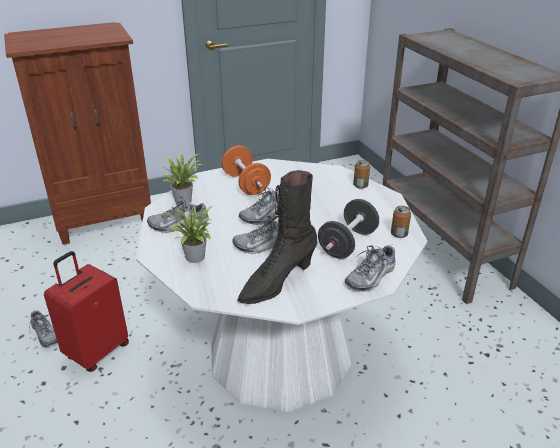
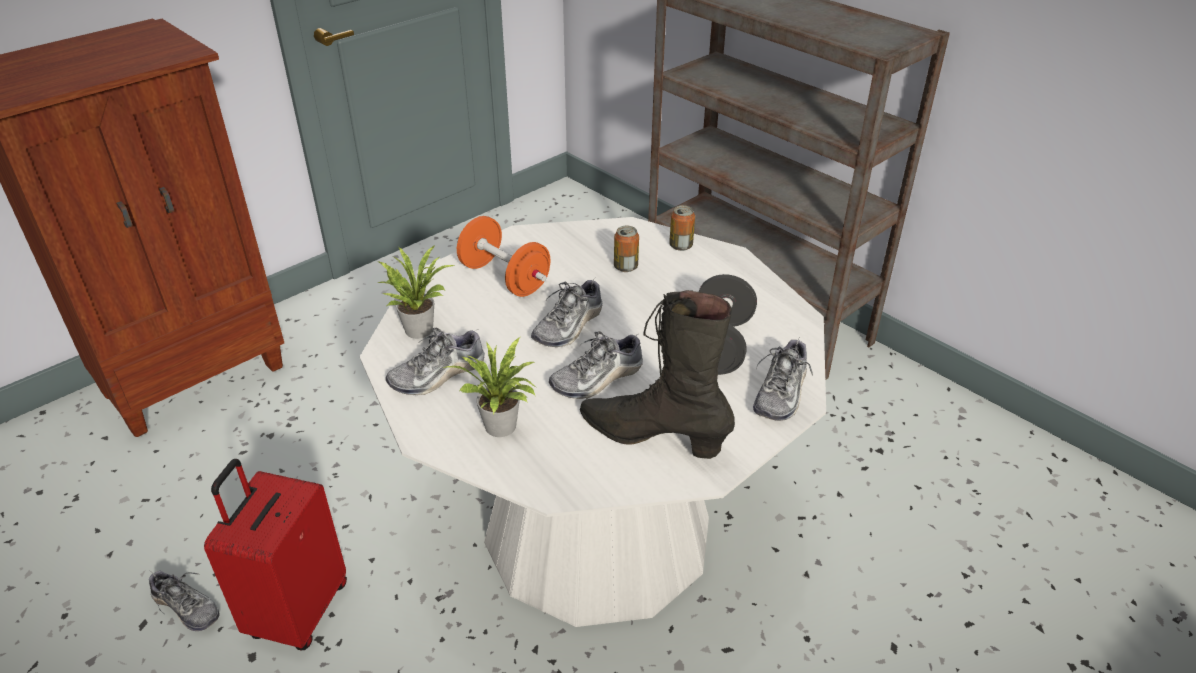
camera: 20 degrees left, 5 degrees up
(277, 282) = (653, 436): black boot -> black boot turned 90 degrees clockwise
(399, 234) = (780, 315): can -> can (625, 267)

